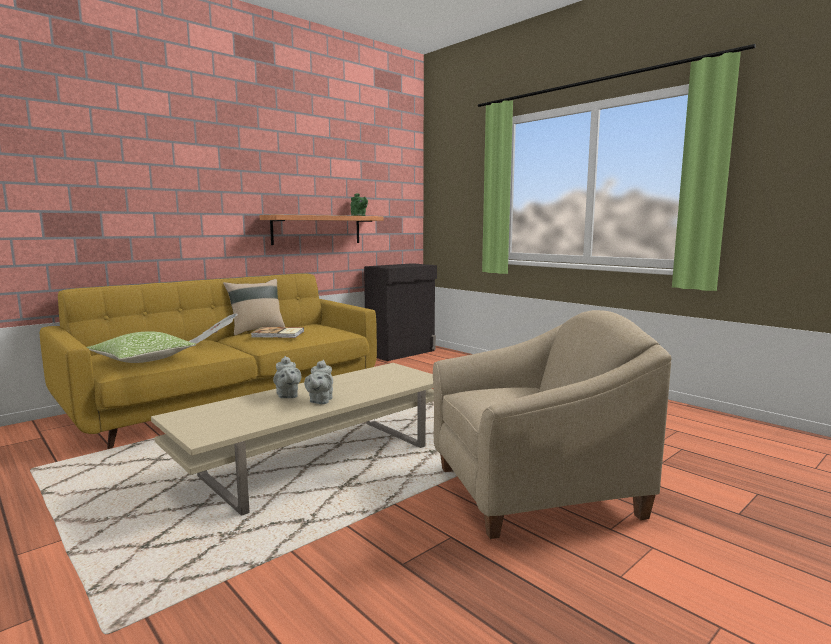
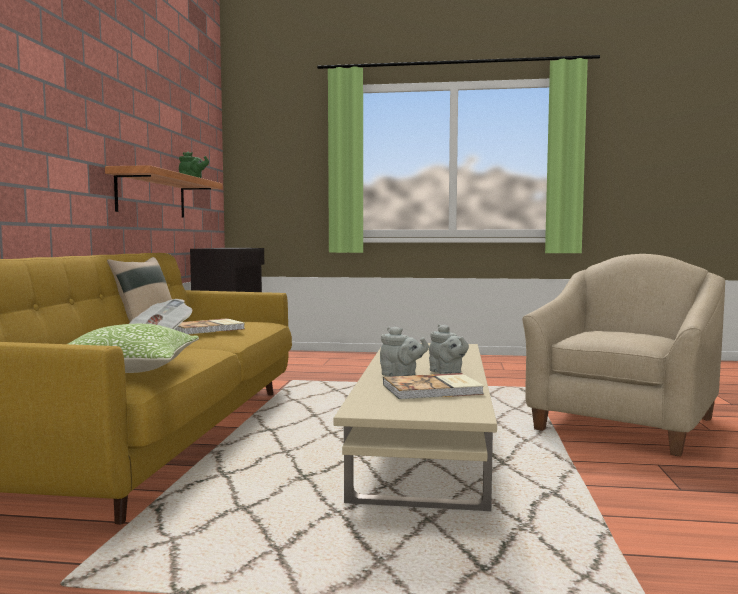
camera: 40 degrees left, 5 degrees down
(259, 412) = (433, 390): none -> book

